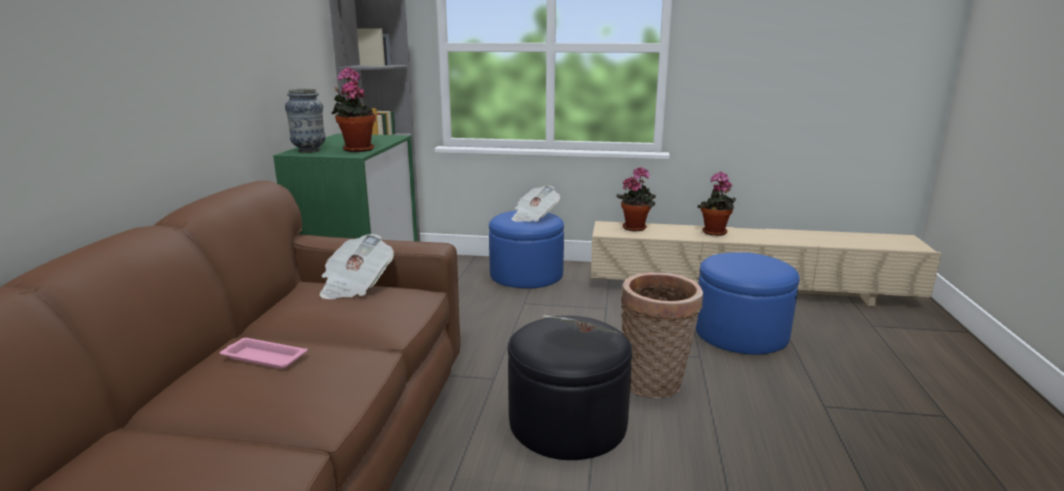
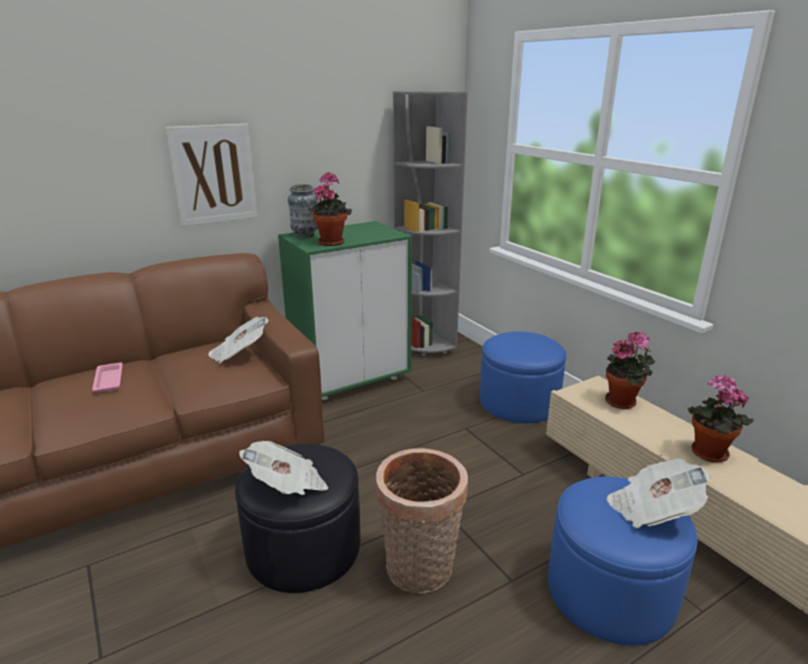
camera: 50 degrees right, 5 degrees up
(202, 80) = (213, 174): none -> picture
(534, 217) = (530, 347): newspaper -> newspaper (652, 510)

